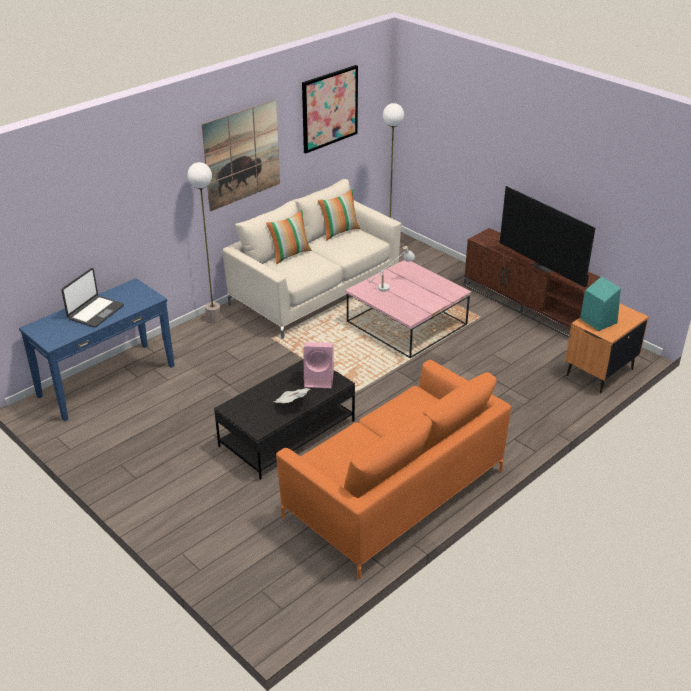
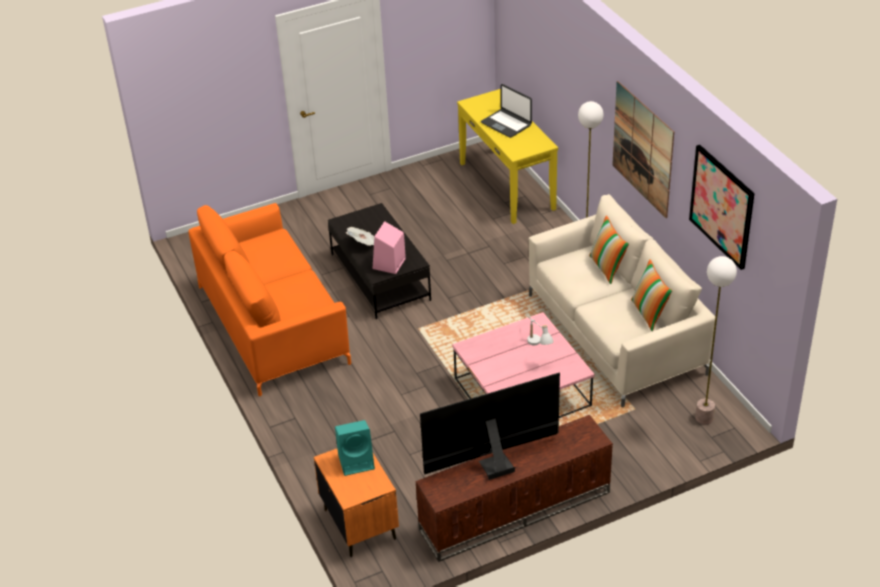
camera: 110 degrees right, 5 degrees up
(106, 380) = (507, 186): blue console table -> yellow console table

